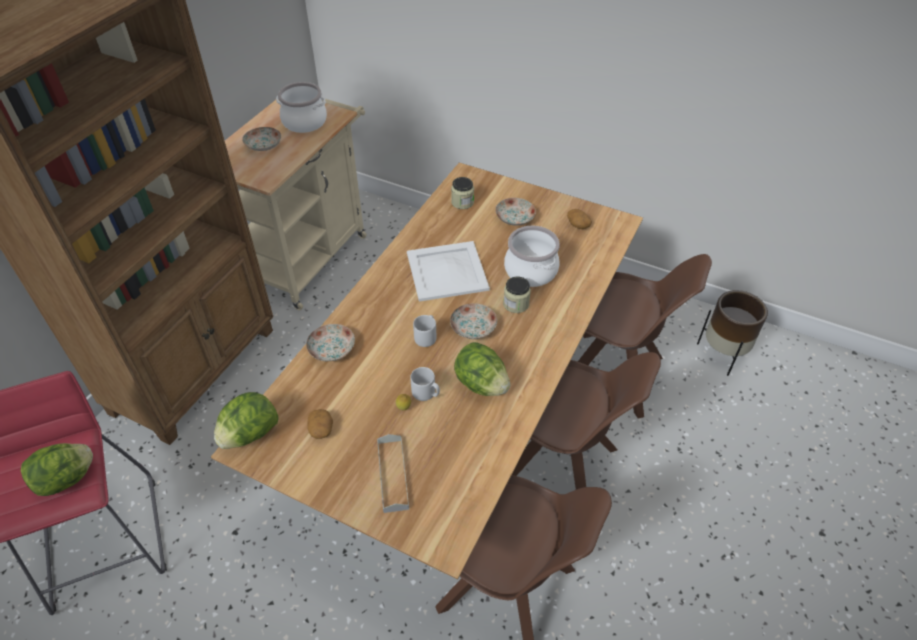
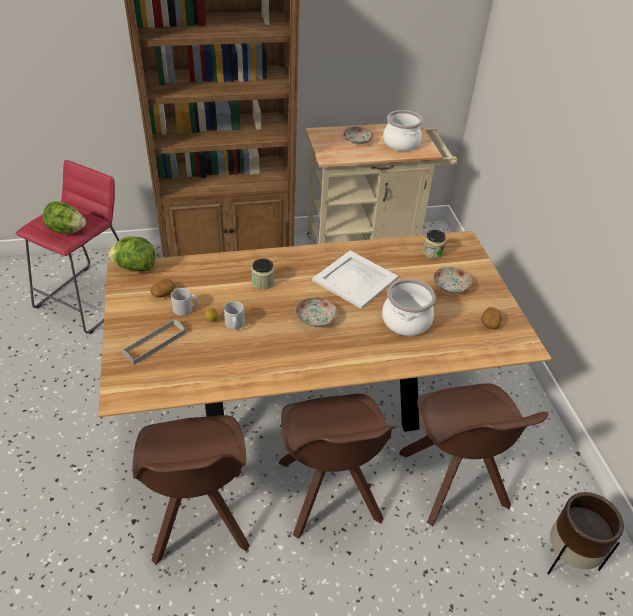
camera: 50 degrees right, 5 degrees down
(331, 349) = (230, 264): plate -> none
(426, 337) = (284, 300): grey mug -> grey mug (185, 309)
(481, 384) = (268, 348): lettuce -> none
(516, 304) = (363, 329): jar -> jar (263, 282)

